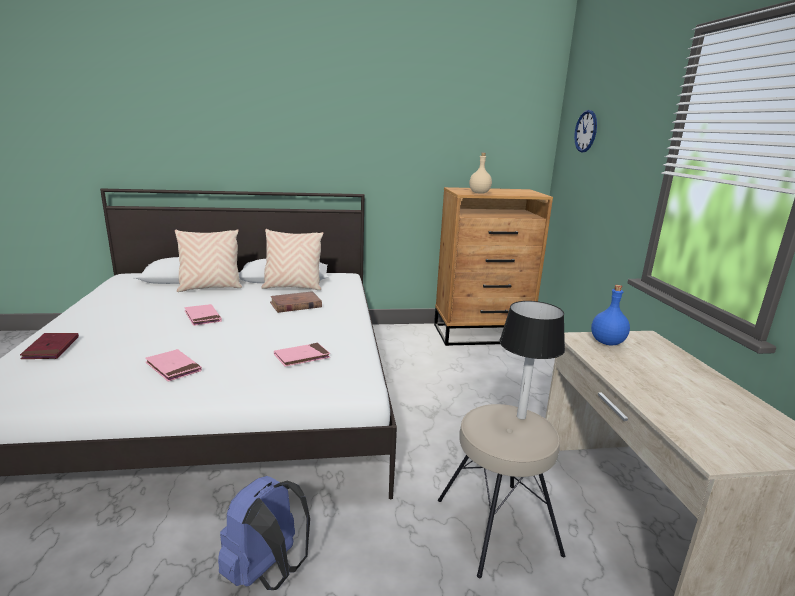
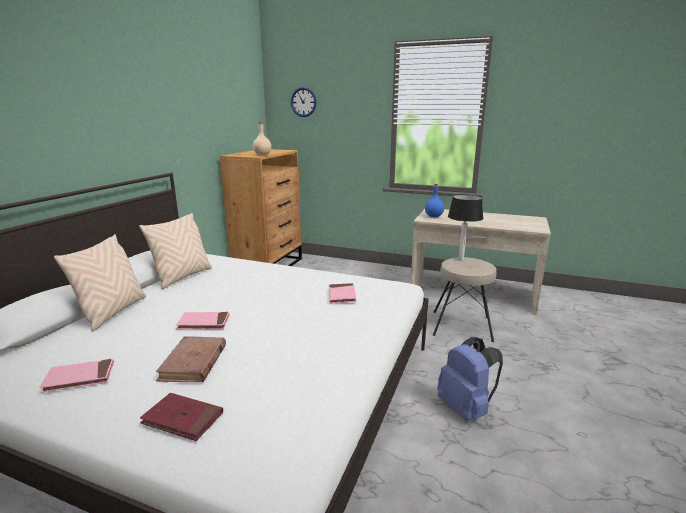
camera: 60 degrees left, 0 degrees up
(173, 367) = (313, 346): pink book -> pink book (79, 378)
(295, 305) = (231, 282): brown book -> brown book (193, 362)

